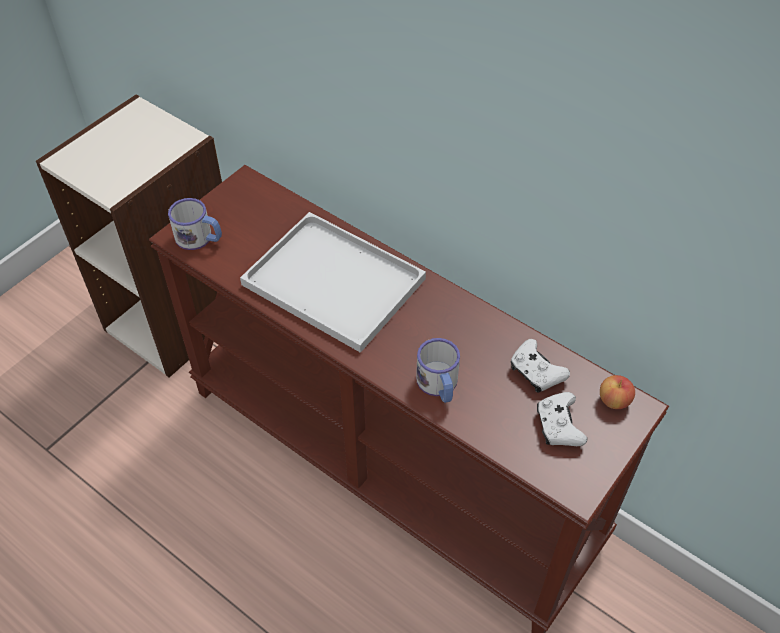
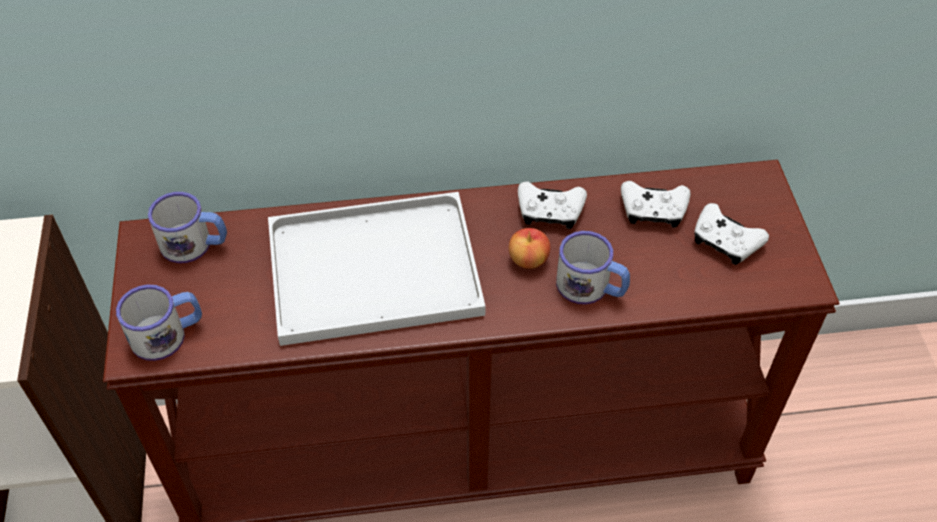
camera: 45 degrees left, 0 degrees up
(264, 202) = (195, 244): none -> mug
(470, 325) = (550, 212): none -> white game controller
(614, 400) = (737, 187): apple -> apple (528, 260)

